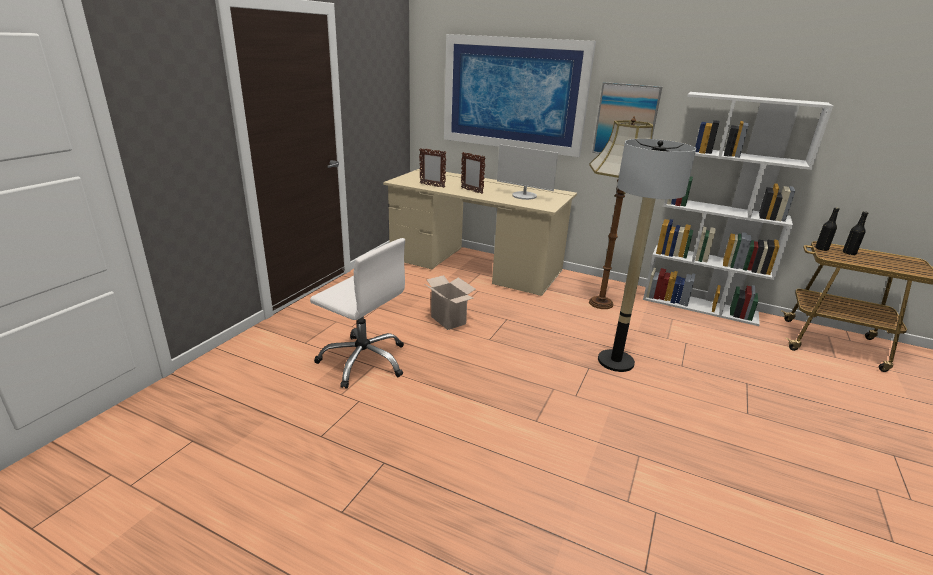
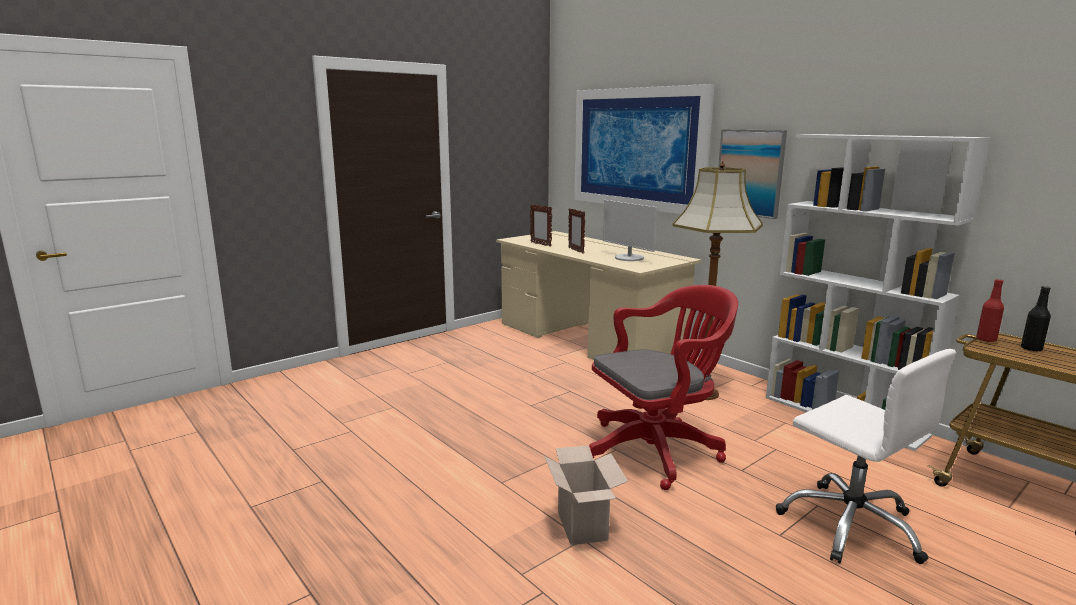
camera: 25 degrees right, 10 degrees down
(364, 361) = (389, 401): white office chair -> white office chair (851, 525)
(449, 320) = (507, 383): cardboard box -> cardboard box (584, 527)
(616, 361) = (657, 450): floor lamp -> red office chair
(821, 249) = (986, 339): black bottle -> red bottle

